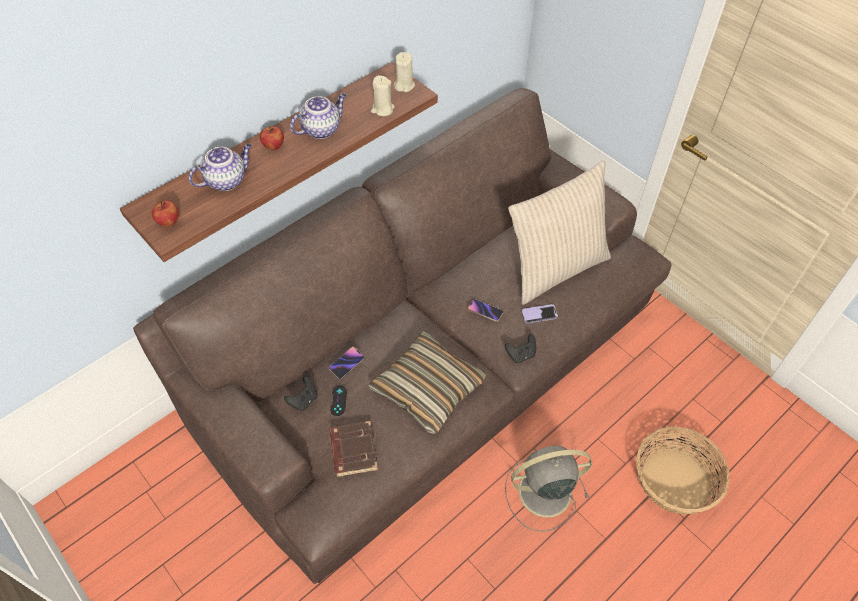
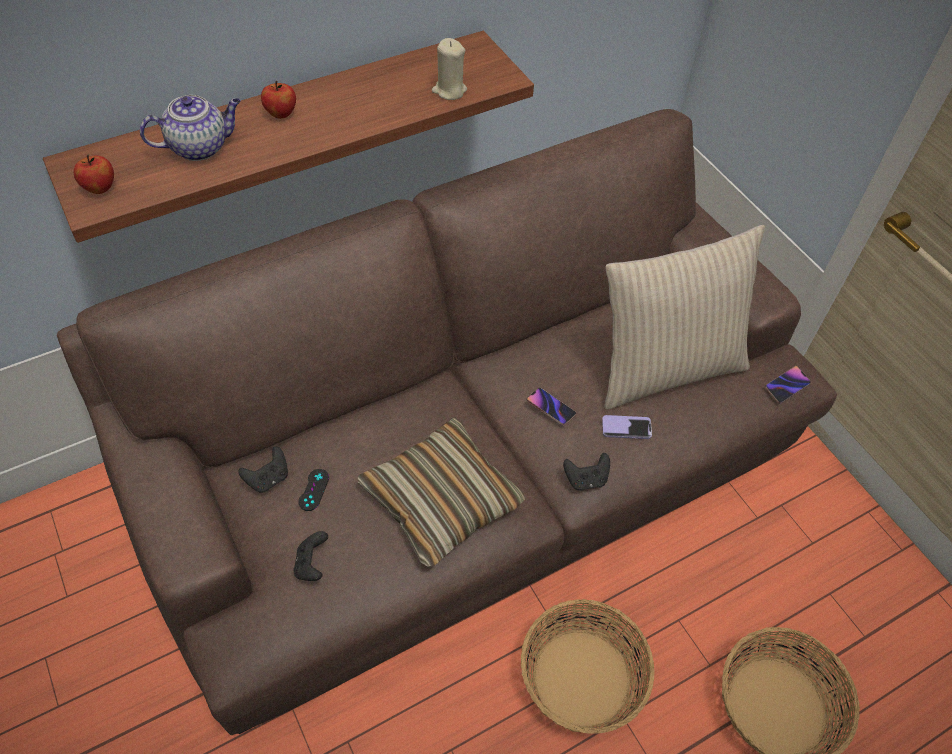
camera: 10 degrees right, 0 degrees up
(321, 129) = (355, 102): teapot -> none
(346, 364) = (340, 441): phone -> phone (786, 386)
(352, 450) = (312, 564): brown book -> black game controller
(404, 85) = (490, 64): beige candle -> none
(542, 492) = (580, 679): grey fan -> basket

